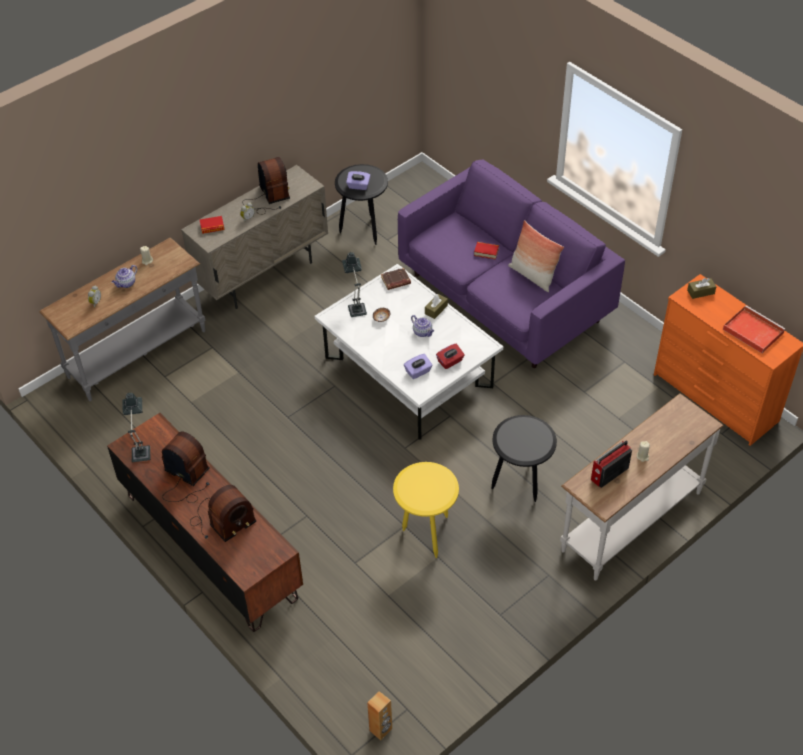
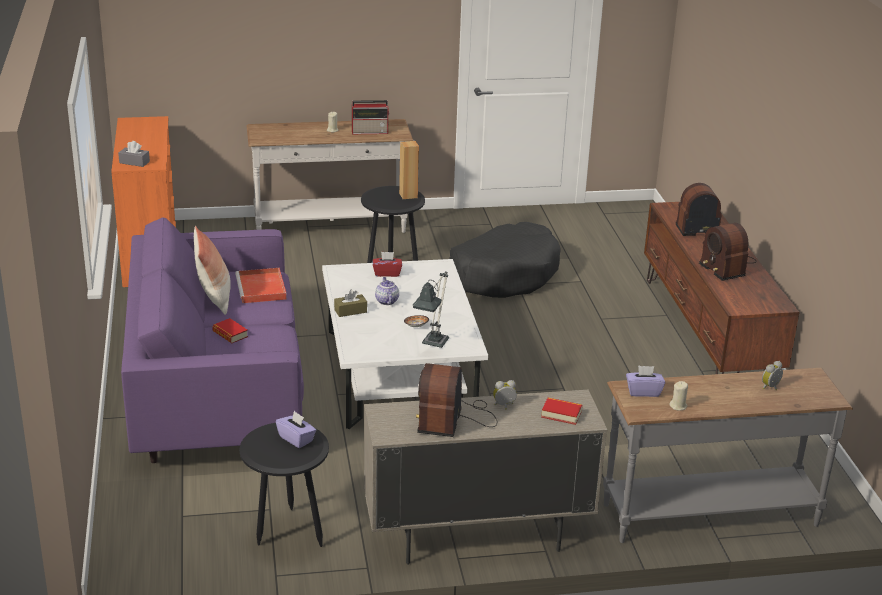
camera: 150 degrees left, 20 degrees down
(126, 283) = (720, 392): teapot -> none
(141, 450) = (763, 297): table lamp -> none
(381, 730) = (630, 212): brown speaker -> brown speaker (408, 195)
(395, 281) = (363, 348): brown book -> none
(418, 372) = (426, 277): purple tissue box -> purple tissue box (643, 391)
(426, 534) = (503, 274): yellow side table -> black dog bed
(700, 292) = (134, 162): brown tissue box -> grey tissue box
(752, 331) = (141, 134): red tray -> red tray (262, 289)

